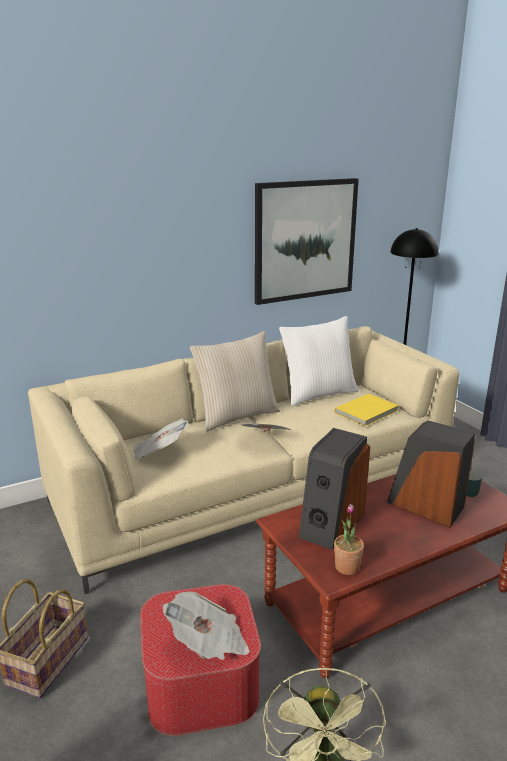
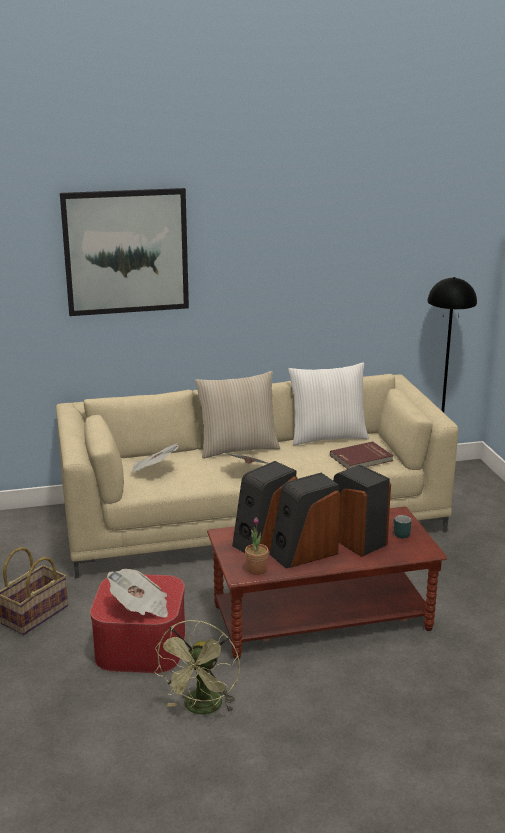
camera: 15 degrees right, 0 degrees up
(305, 240) = (332, 284): picture -> picture (126, 252)
(367, 412) = (361, 458): yellow book -> red book
(385, 533) = (303, 553): none -> speaker

